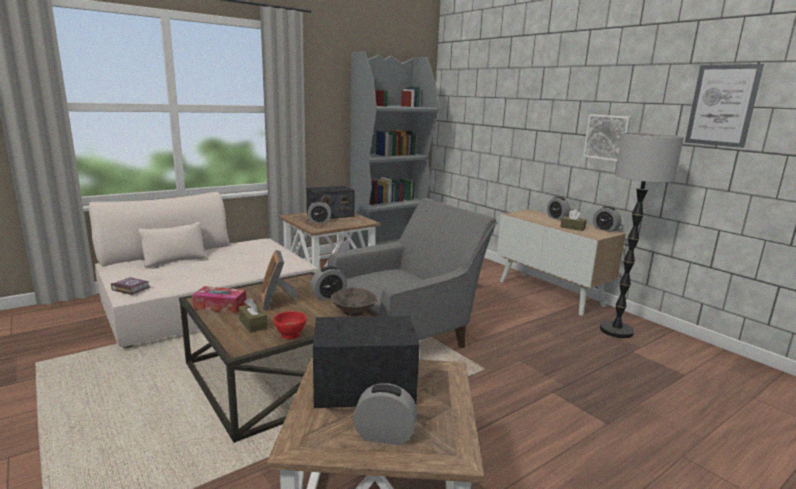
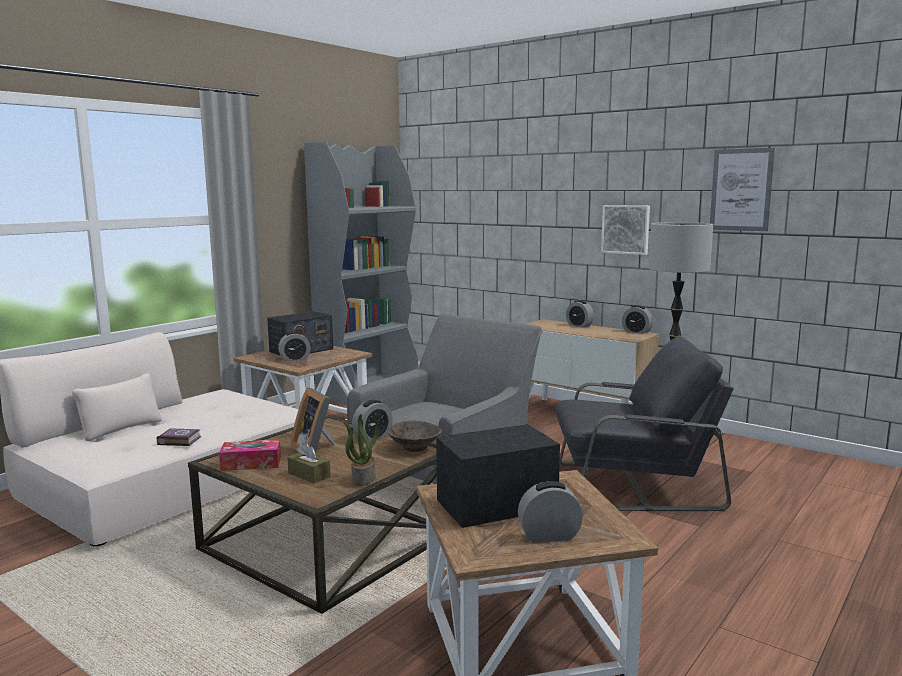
camera: 15 degrees left, 5 degrees down
(130, 288) = (96, 465): book -> book (179, 440)
(290, 334) = (363, 478): red bowl -> potted plant
(563, 369) = (634, 485): none -> grey armchair
(572, 228) = (602, 333): brown tissue box -> none

